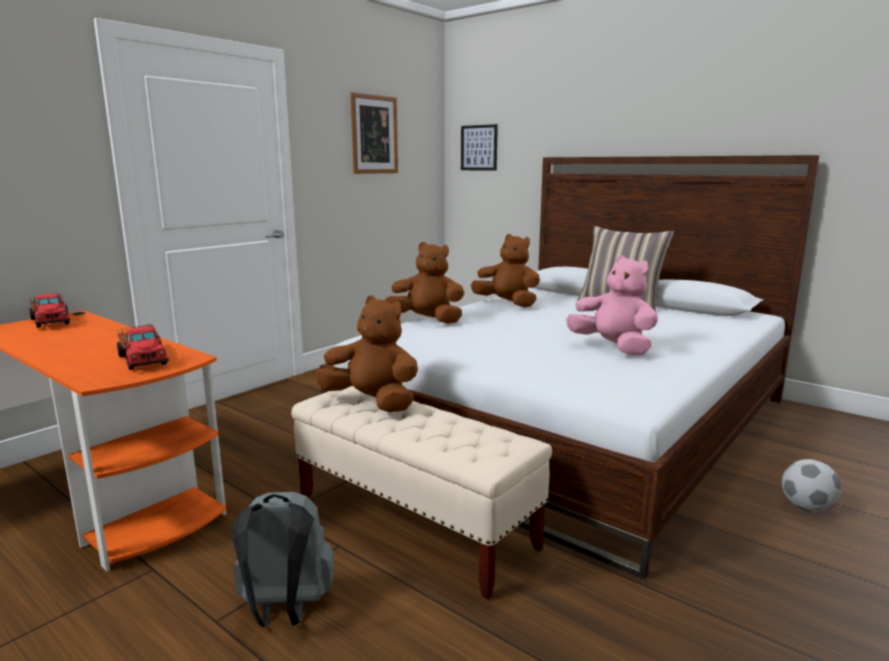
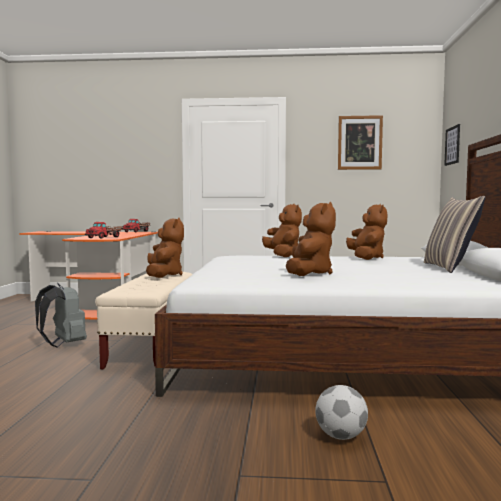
camera: 55 degrees right, 10 degrees down
(613, 347) = (309, 273): pink plush toy -> brown plush toy

